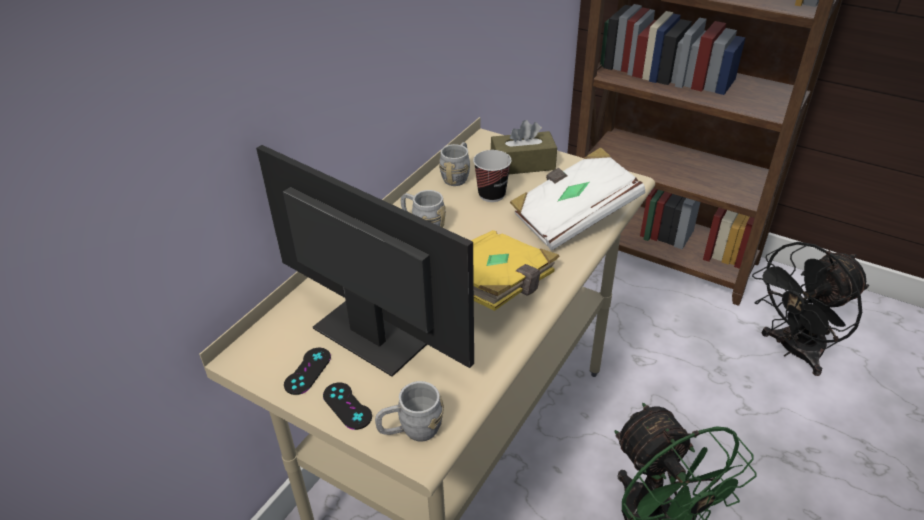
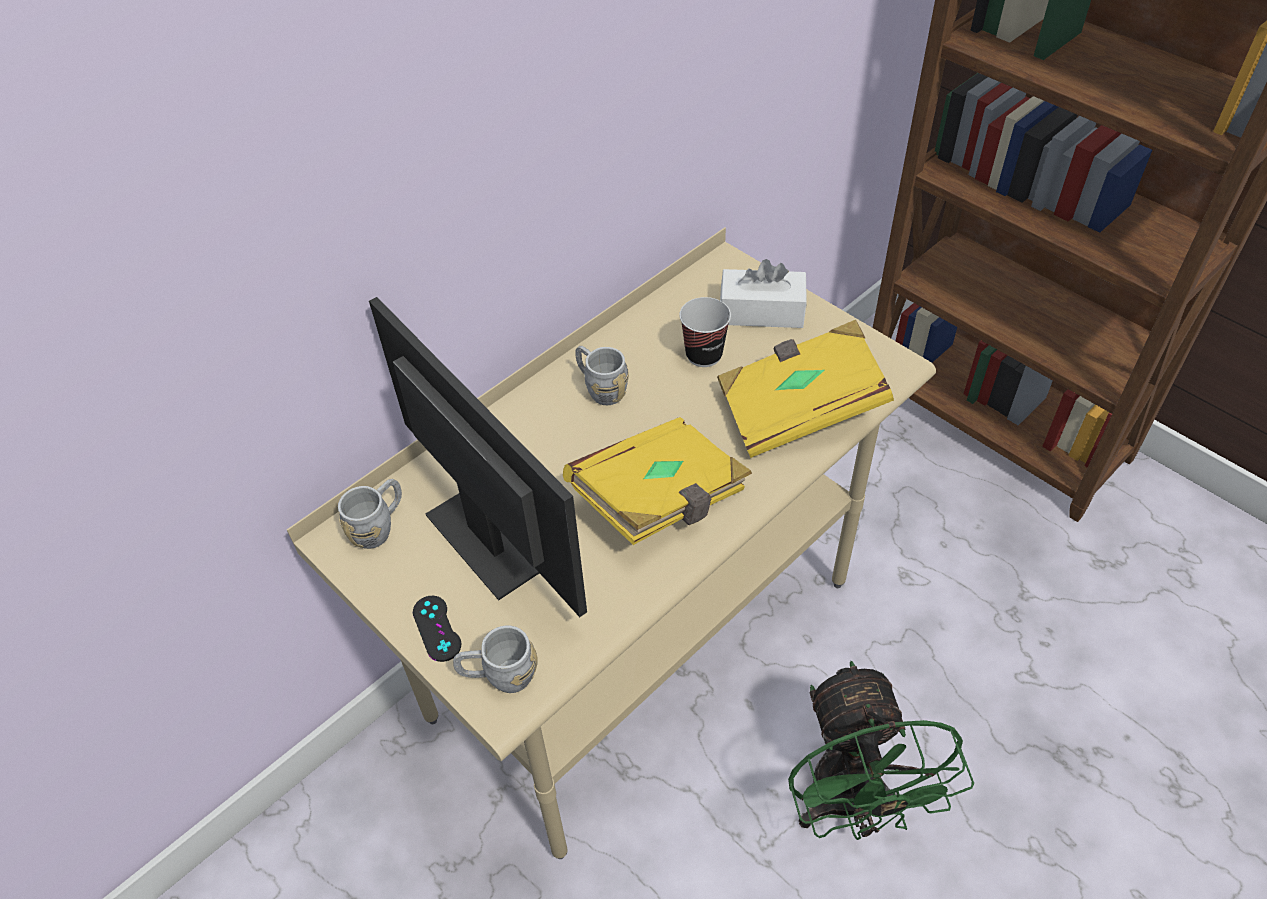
camera: 15 degrees right, 10 degrees up
(307, 371) = (405, 572): black game controller -> none
(457, 176) = (669, 317): grey mug -> grey mug (379, 526)
(522, 164) = (761, 312): brown tissue box -> white tissue box
(573, 217) = (799, 409): white book -> yellow book
(793, 351) = (1131, 605): black fan -> none

